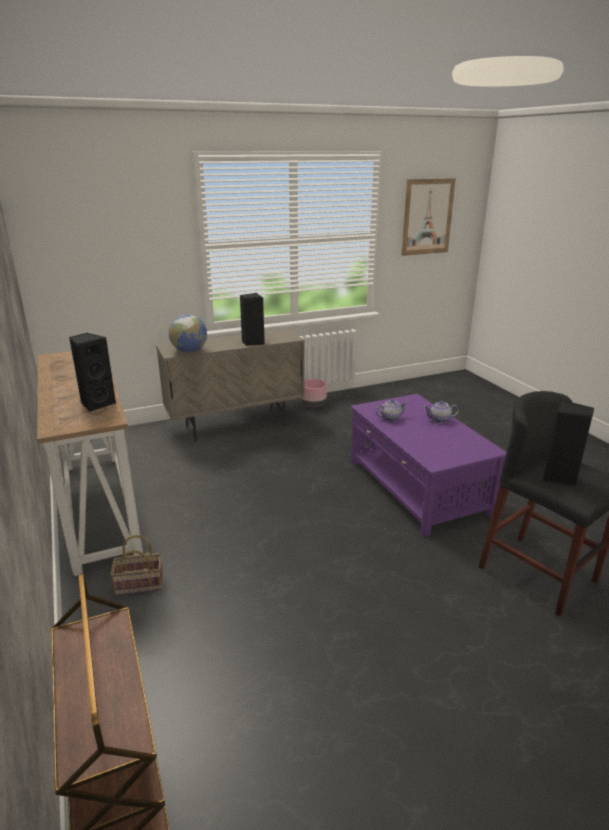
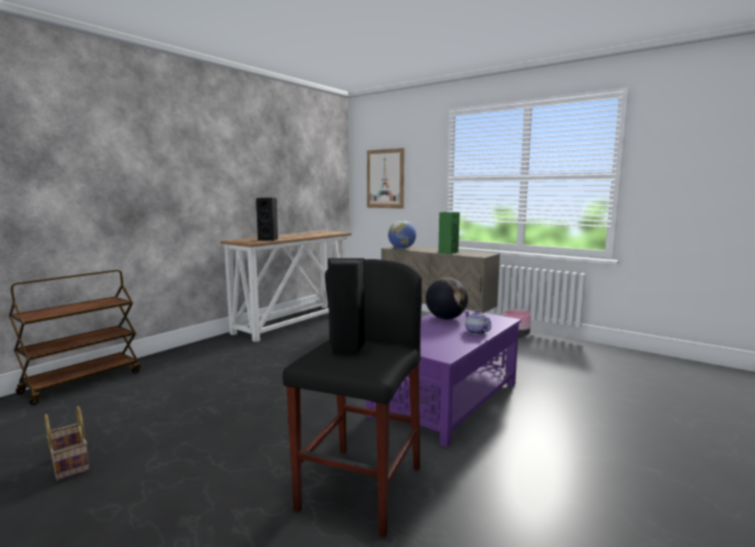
camera: 60 degrees right, 15 degrees down
(138, 585) = (231, 347): basket -> basket (68, 464)
(252, 342) = (447, 252): black speaker -> green speaker
(390, 418) = (446, 318): teapot -> globe
(427, 217) = (700, 156): picture -> picture (385, 179)

